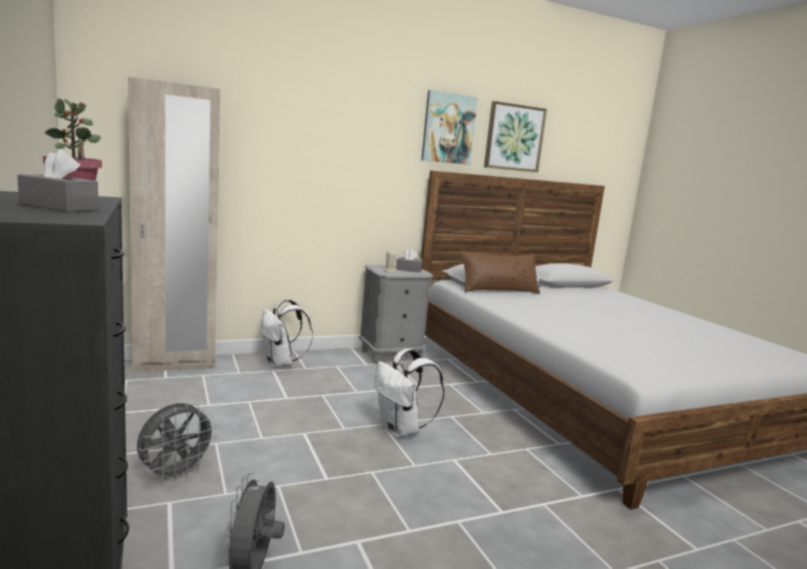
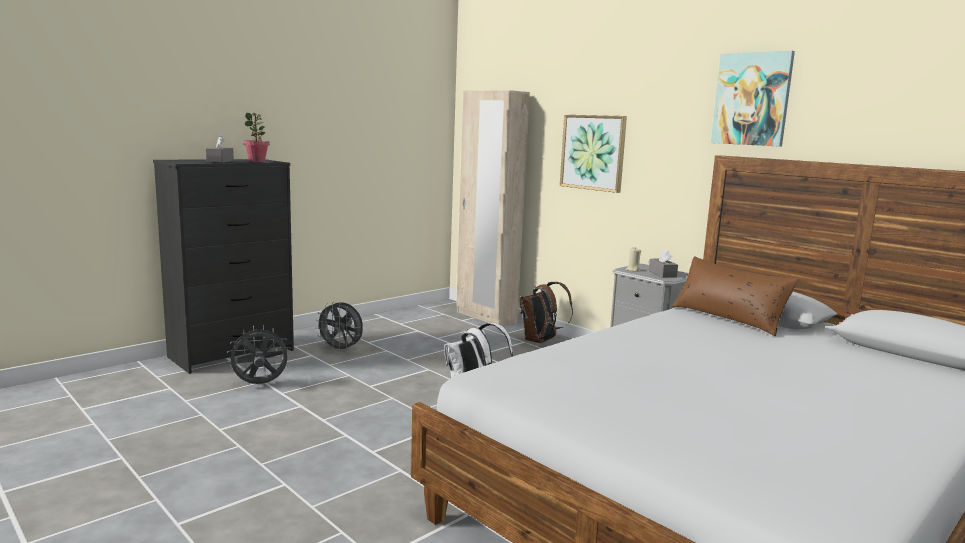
camera: 70 degrees right, 0 degrees up
(280, 364) = (541, 341): white backpack -> brown backpack
(514, 137) = (867, 101): picture -> picture (593, 152)

